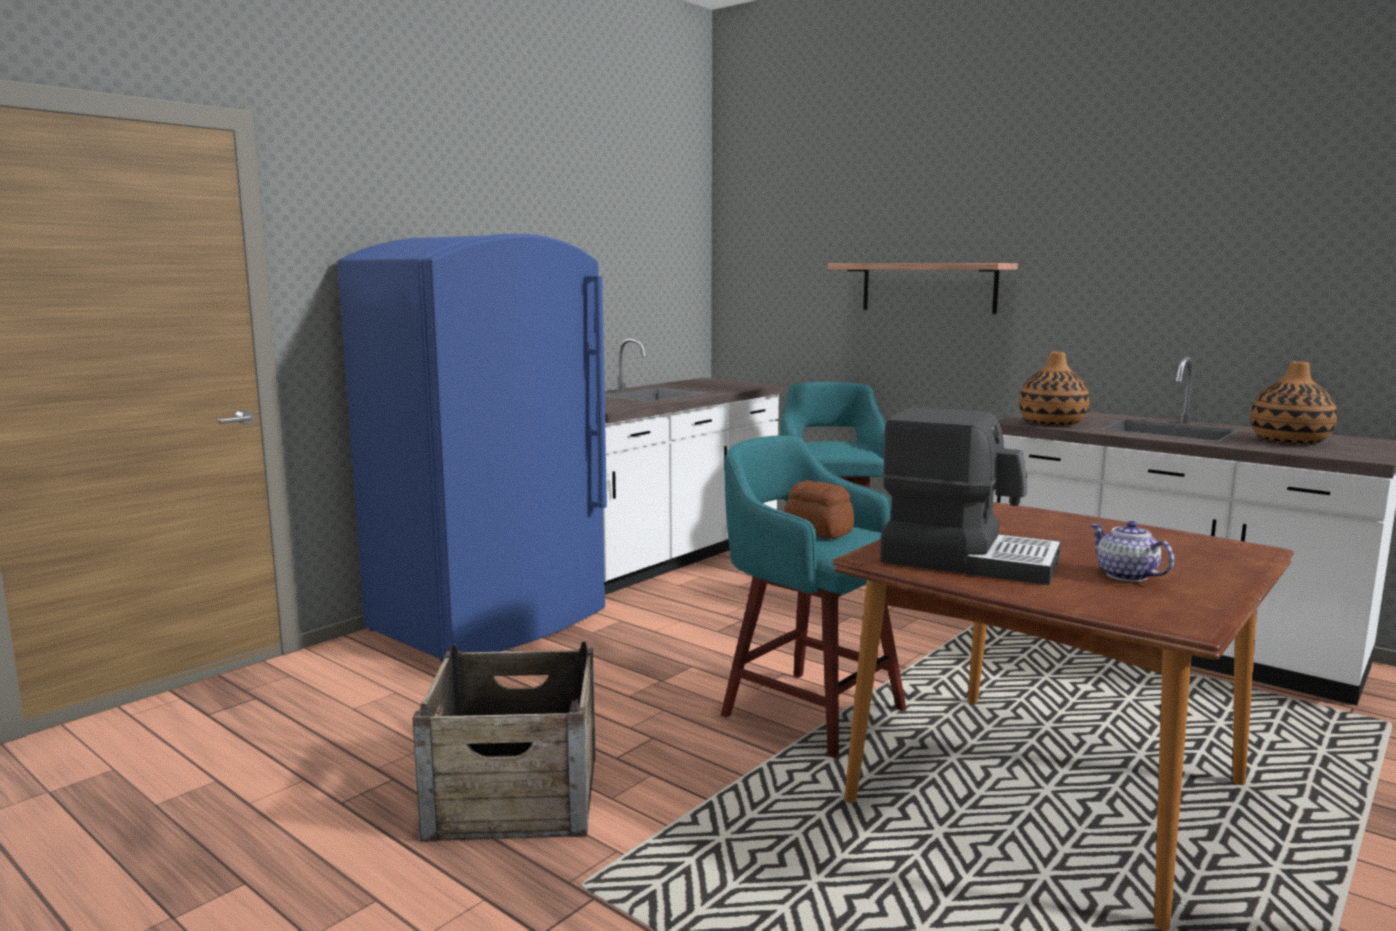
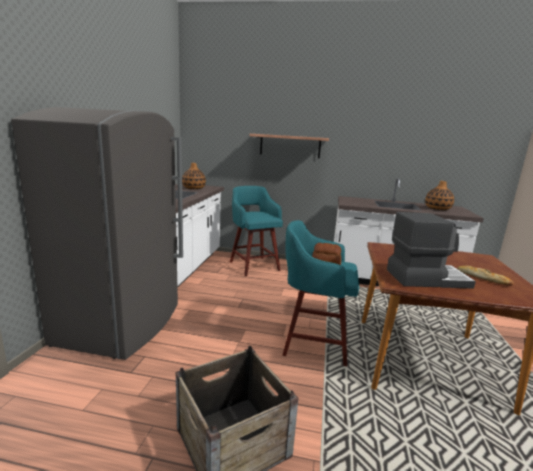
camera: 30 degrees left, 5 degrees up
(491, 621) = (121, 324): blue fridge -> grey fridge
(1052, 423) = (358, 204): vase -> vase (193, 188)
(1126, 576) = (483, 278): teapot -> bread

